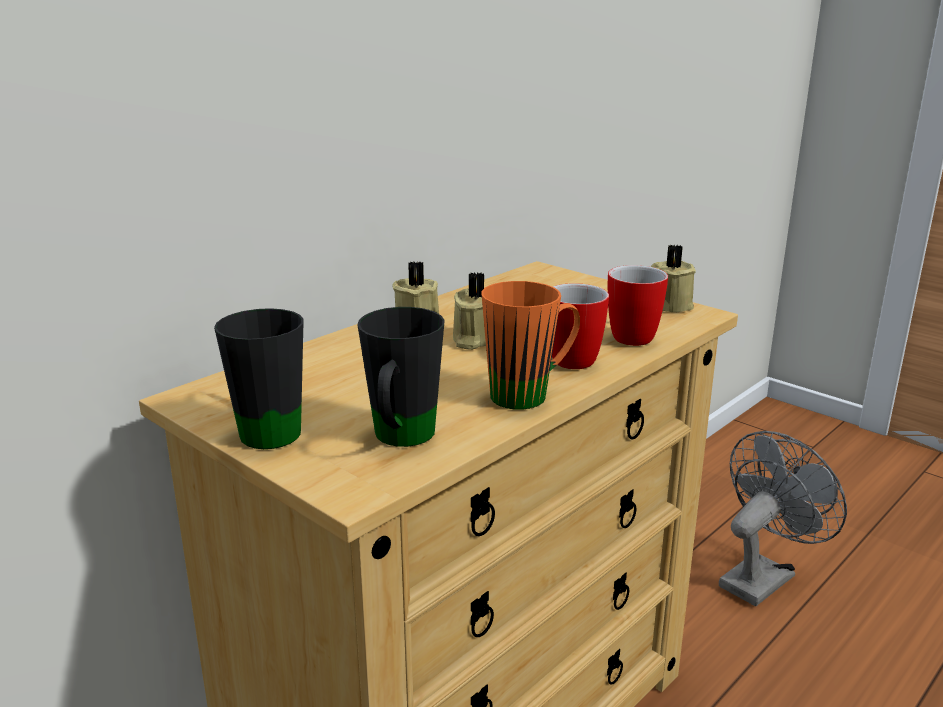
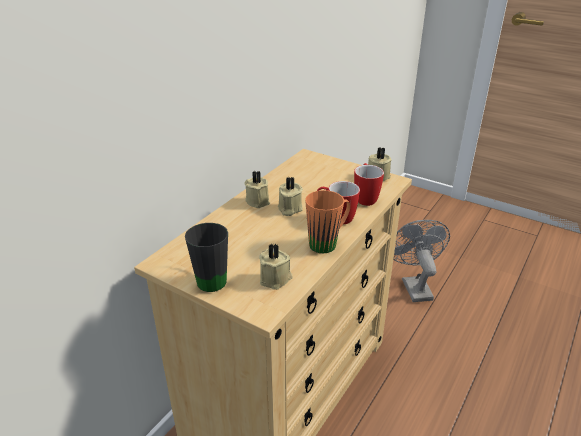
camera: 10 degrees left, 10 degrees up
(400, 441) = (276, 279): black mug -> beige candle
(762, 576) = (414, 286): grey fan -> grey fan turned 45 degrees counterclockwise

